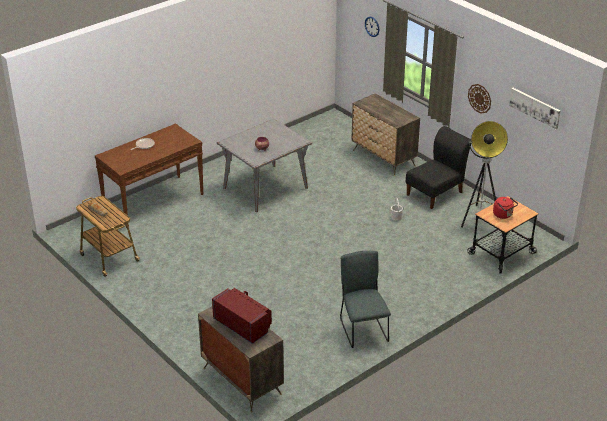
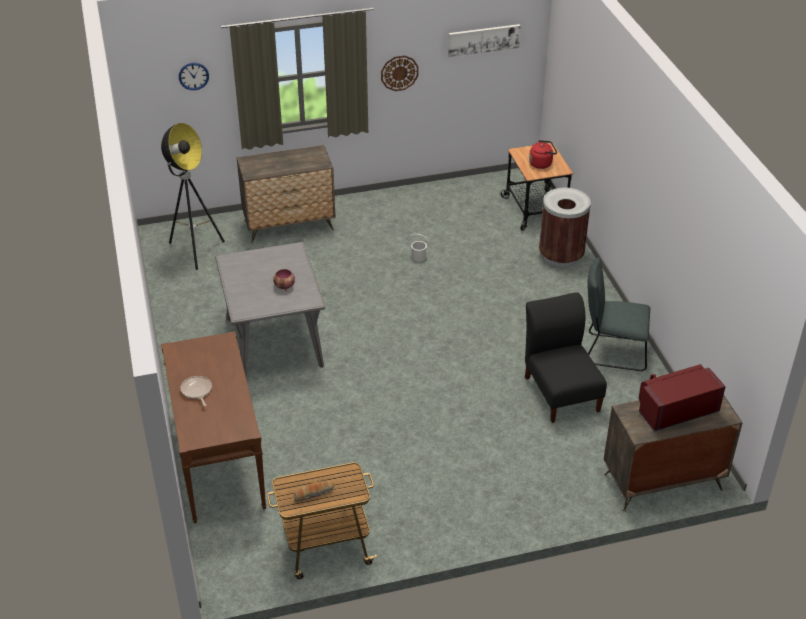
camera: 65 degrees left, 5 degrees up
(436, 192) = (392, 212): black chair -> black chair (561, 391)
(454, 279) = (560, 256): none -> brown trash can
(479, 219) = (464, 201): floor lamp -> floor lamp (195, 251)

